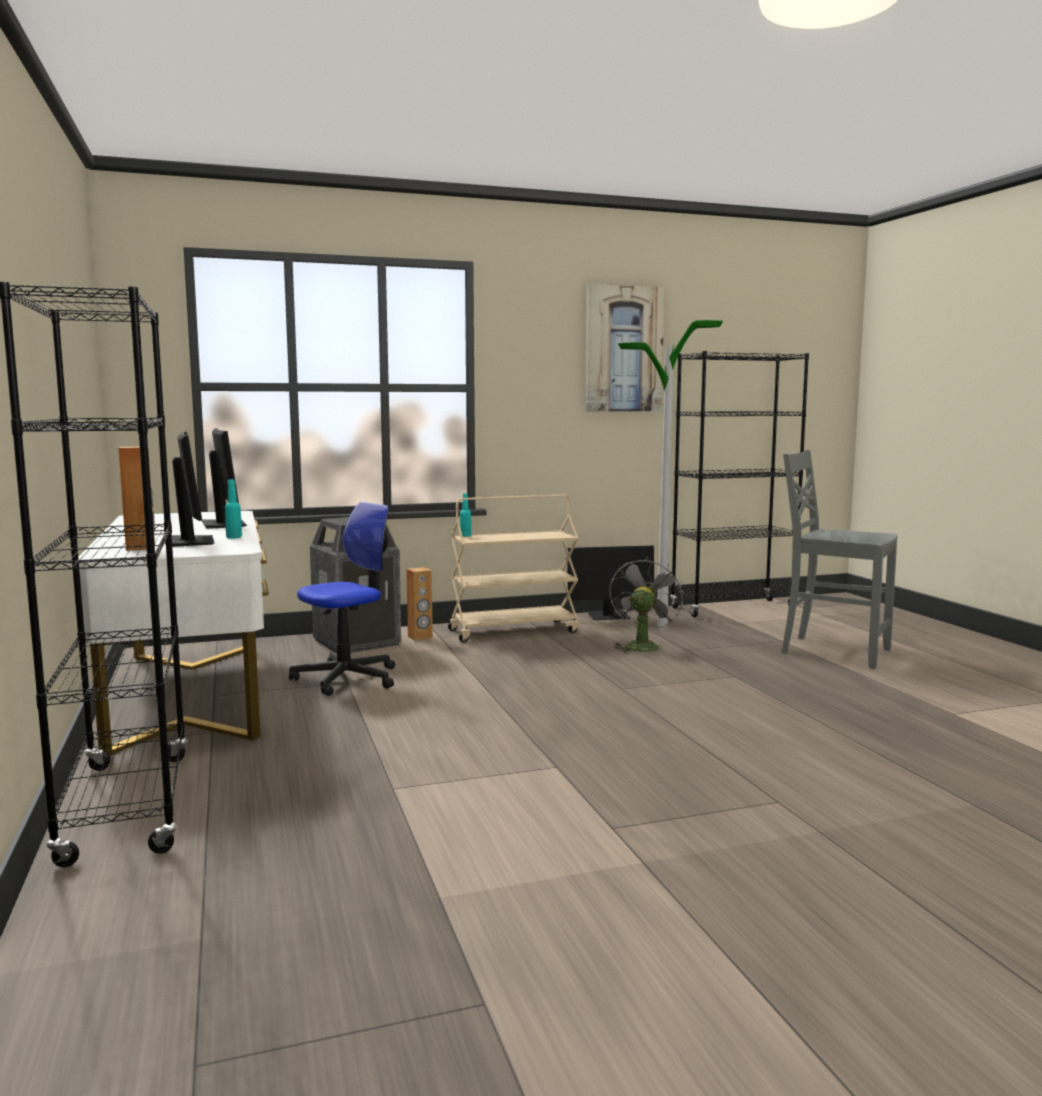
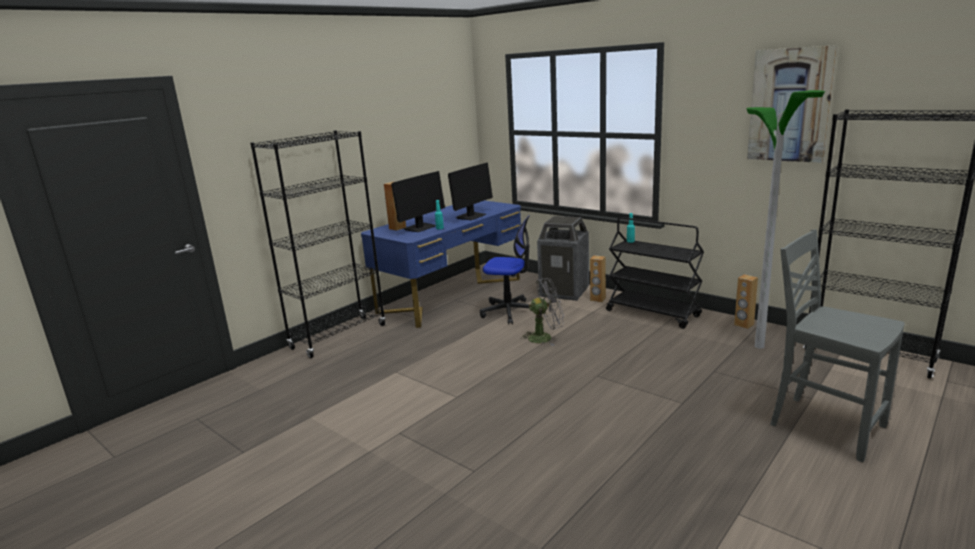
camera: 60 degrees right, 10 degrees up
(189, 692) = (451, 295): white desk -> blue desk
(514, 631) = (653, 313): beige cart -> black cart
(608, 616) = (743, 325): monitor -> brown speaker
(642, 645) = (695, 355): grey fan -> grey fan (544, 337)
(833, 651) = (824, 425): grey chair -> grey chair turned 45 degrees counterclockwise

